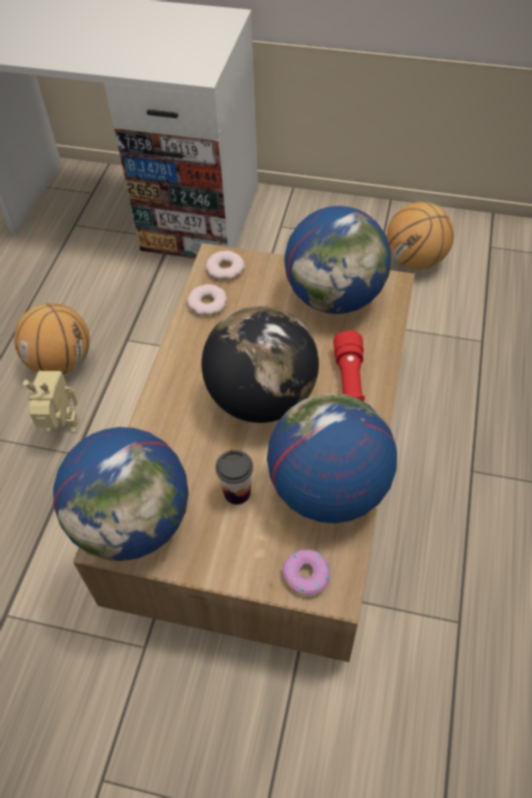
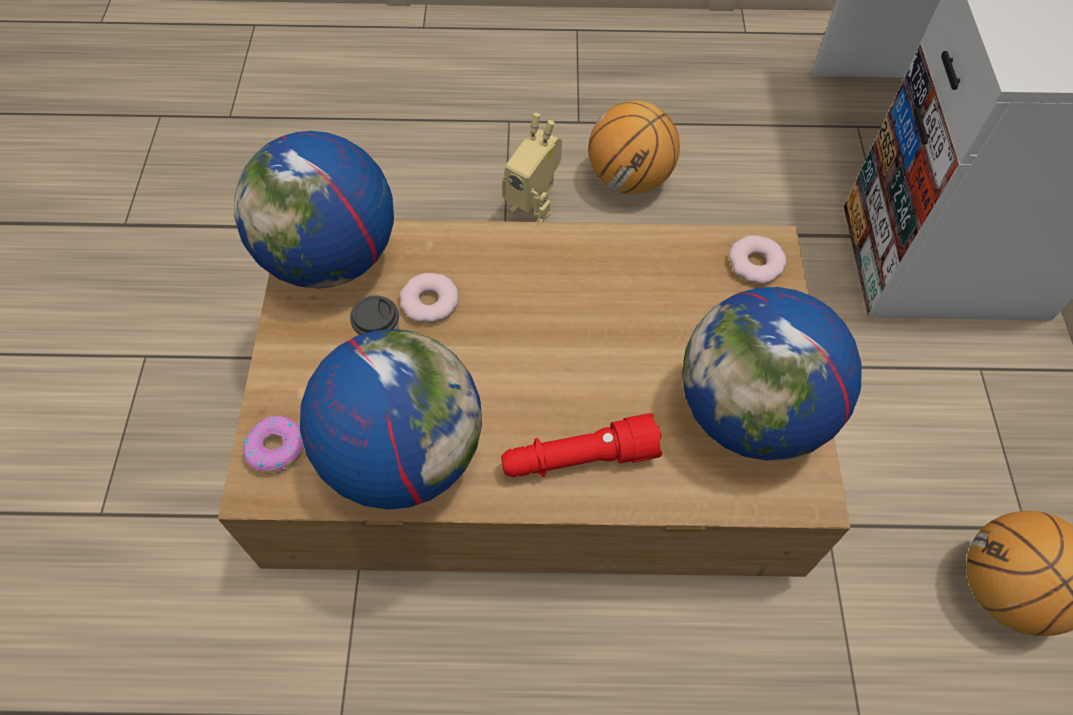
camera: 75 degrees right, 5 degrees up
(61, 430) = (534, 208): toy robot -> toy robot turned 135 degrees clockwise
(208, 303) = (682, 257): donut -> donut (430, 302)
(261, 398) = (534, 351): globe -> none

